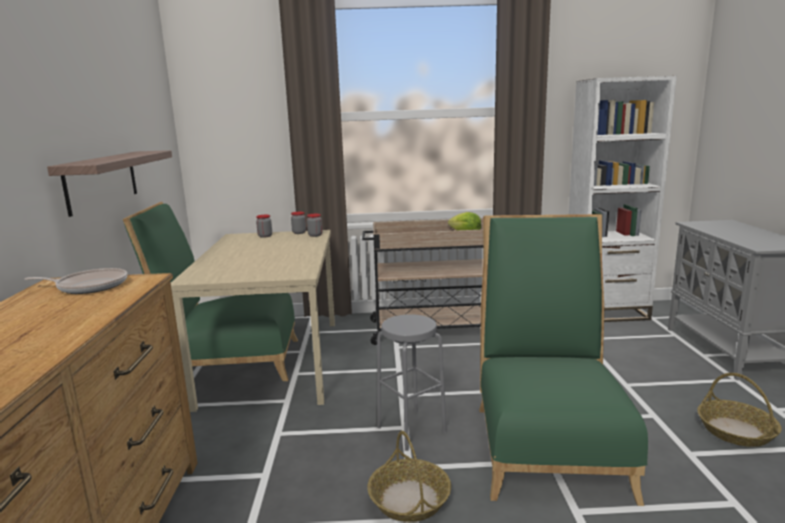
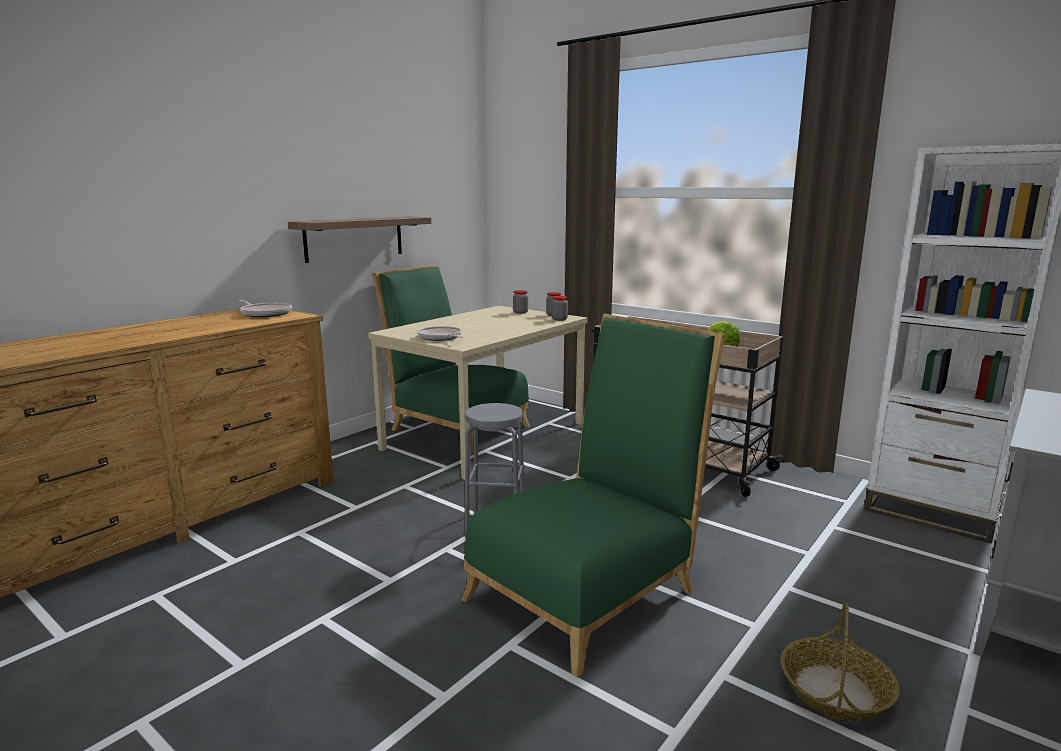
camera: 40 degrees right, 0 degrees up
(261, 272) = (440, 338): none -> frying pan
(409, 499) = (409, 567): basket -> none

